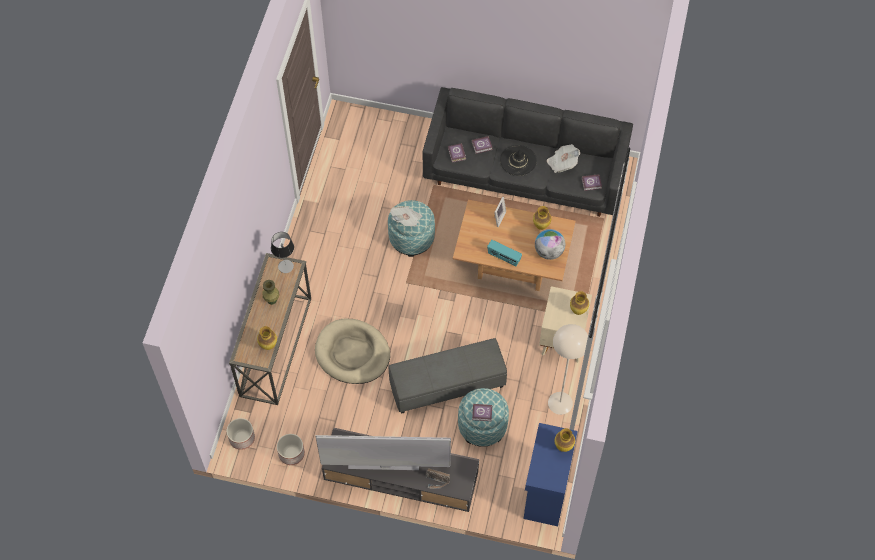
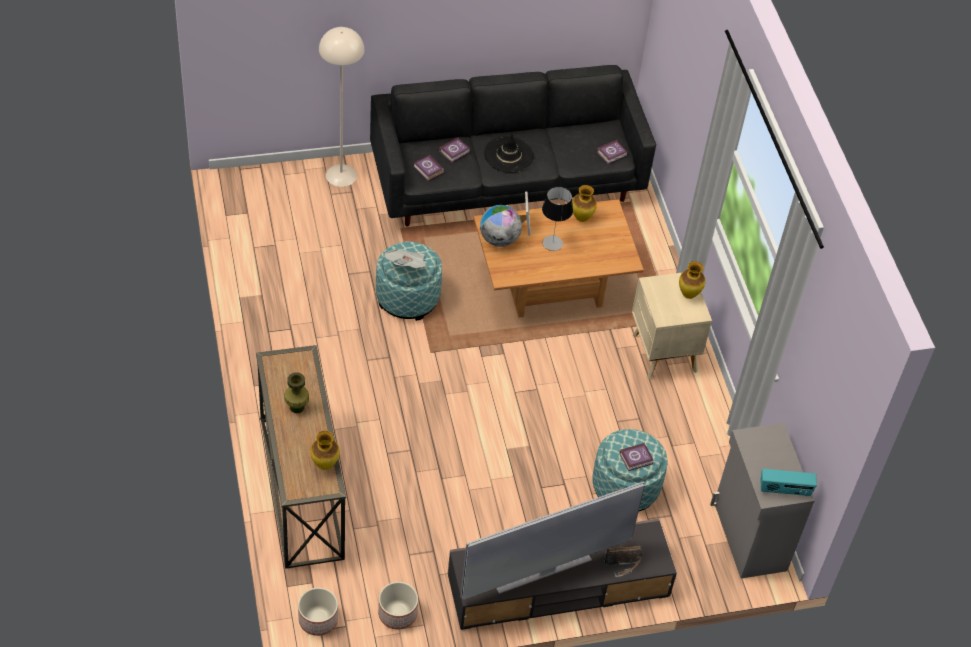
camera: 30 degrees left, 10 degrees down
(285, 266) = (292, 360): table lamp -> table lamp (552, 243)
(352, 353) = (409, 460): beige dog bed -> none
(447, 385) = (553, 454): grey ottoman -> none
(503, 258) = (558, 267): radio -> radio (784, 490)
(545, 492) = (748, 537): blue cabinet -> grey cabinet
(549, 251) = (608, 243): globe -> globe (499, 239)
(560, 403) = (703, 425): beige floor lamp -> beige floor lamp (341, 175)
(562, 163) = (563, 142): newspaper -> none
(563, 446) = (778, 447): vase -> none

